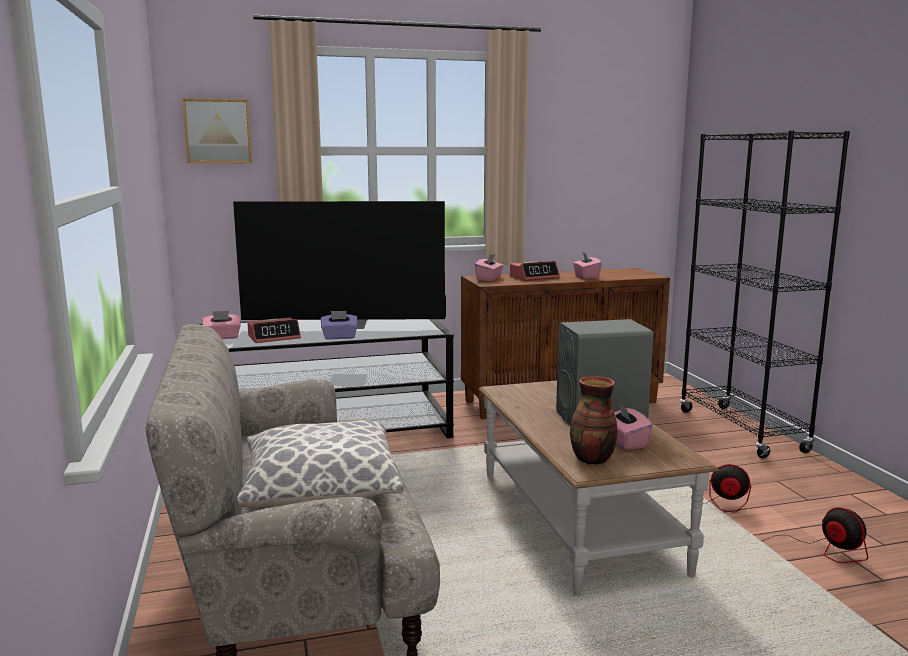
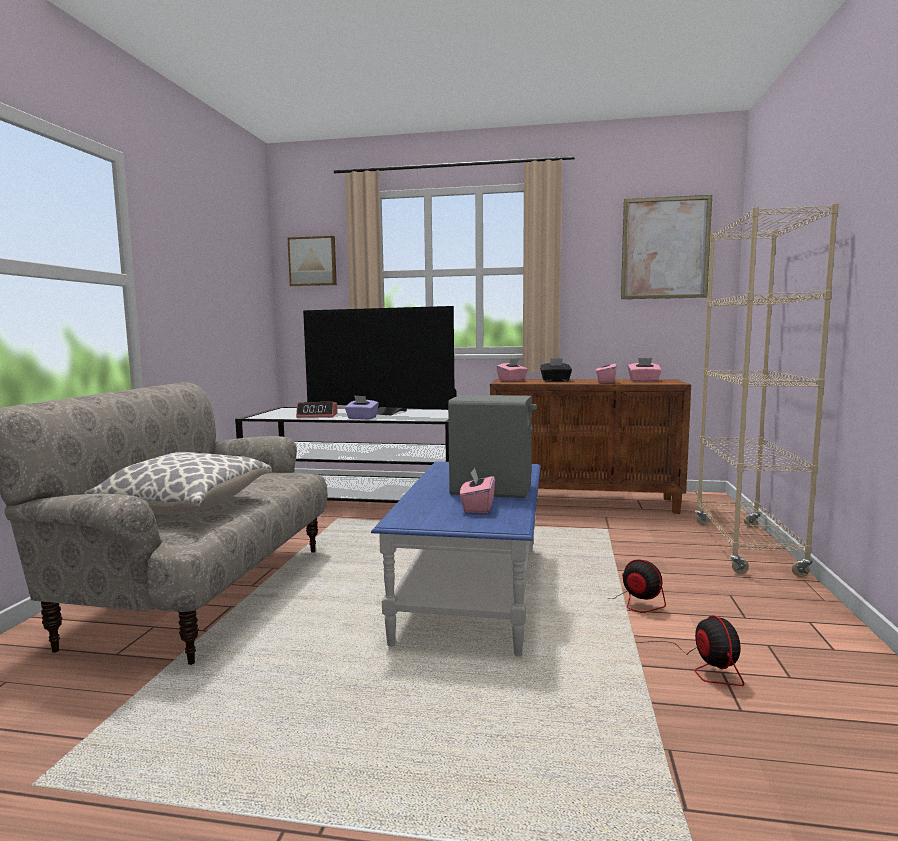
camera: 25 degrees right, 5 degrees down
(222, 337) = (284, 414): pink tissue box -> pink tissue box (644, 381)
(534, 277) = (555, 381): alarm clock -> black tissue box
(577, 520) = (472, 590): brown coffee table -> blue coffee table
(591, 459) = (420, 515): vase -> none
(619, 132) = (665, 248): none -> picture
(741, 431) = (746, 547): black bookcase -> beige bookcase

